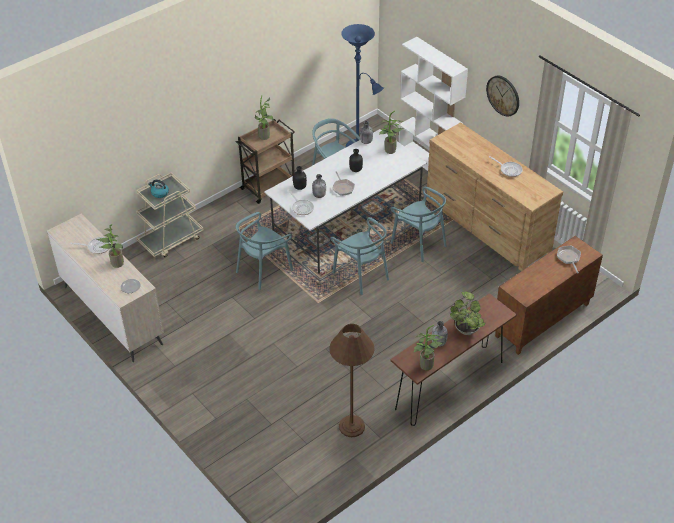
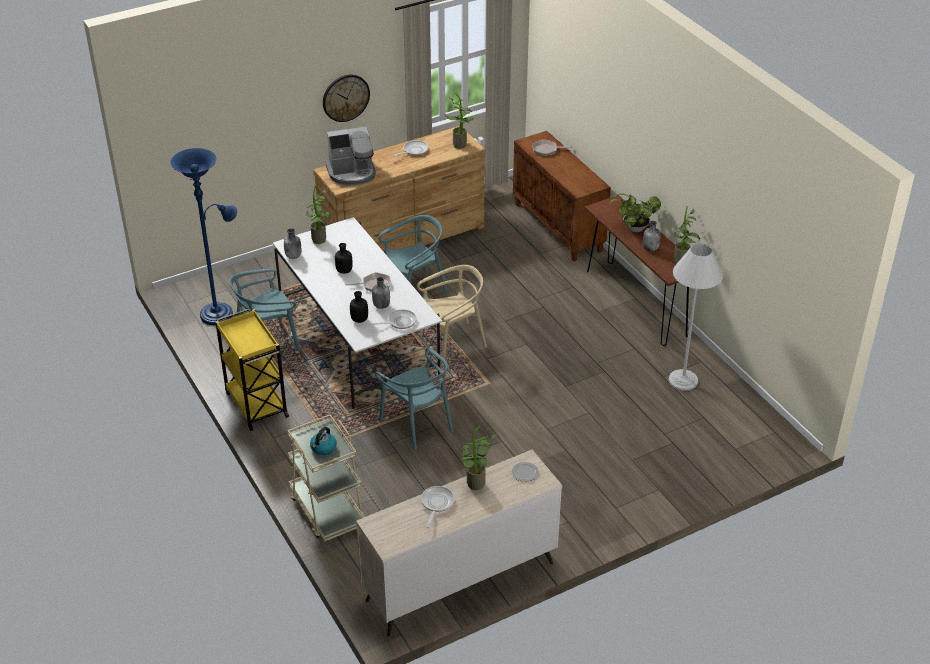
camera: 80 degrees left, 5 degrees down
(265, 137) = (246, 337): potted plant -> potted plant (461, 144)
(268, 186) = (256, 403): brown cart -> yellow cart
(352, 426) = (683, 380): brown floor lamp -> white floor lamp
(361, 274) = (453, 342): turquoise chair -> beige chair
(428, 162) = (273, 262): white bookcase -> none
(462, 142) = (352, 173): none -> coffee machine

